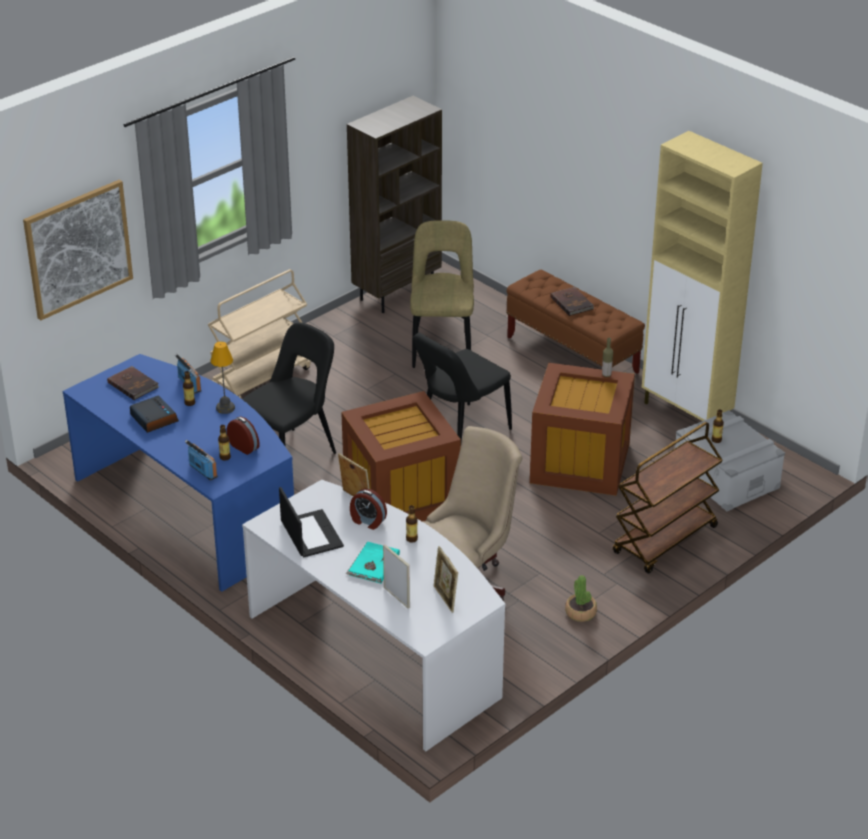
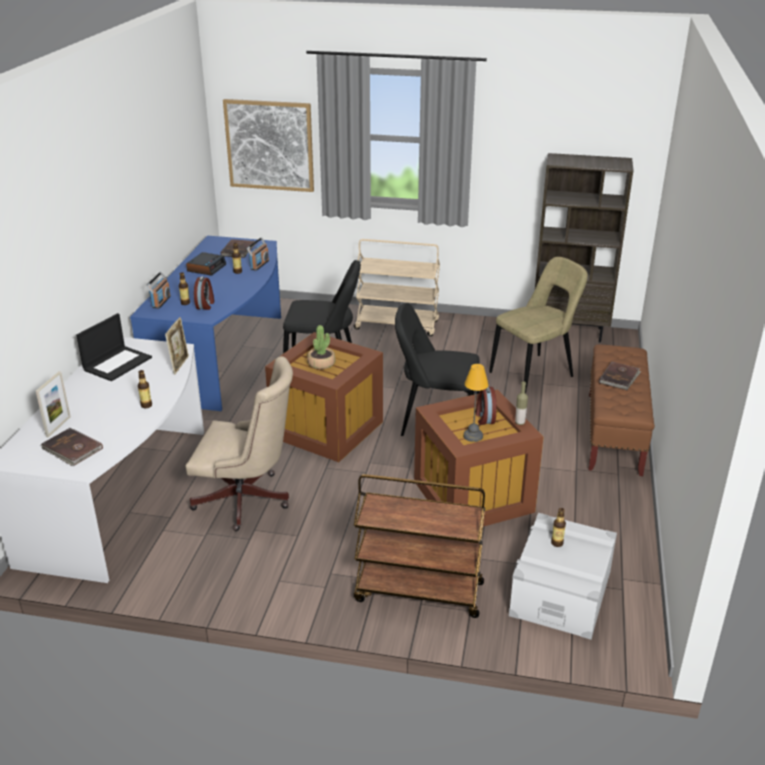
camera: 55 degrees right, 5 degrees down
(225, 408) = (245, 284): table lamp -> table lamp (473, 436)
(367, 521) = (154, 379): alarm clock -> alarm clock (484, 418)
(373, 565) = (96, 401): turquoise book -> none
(445, 599) = (72, 449): picture frame -> brown book
(580, 612) = (262, 582): potted plant -> potted plant (321, 363)
(687, 414) = (624, 528): beige cabinet -> none

